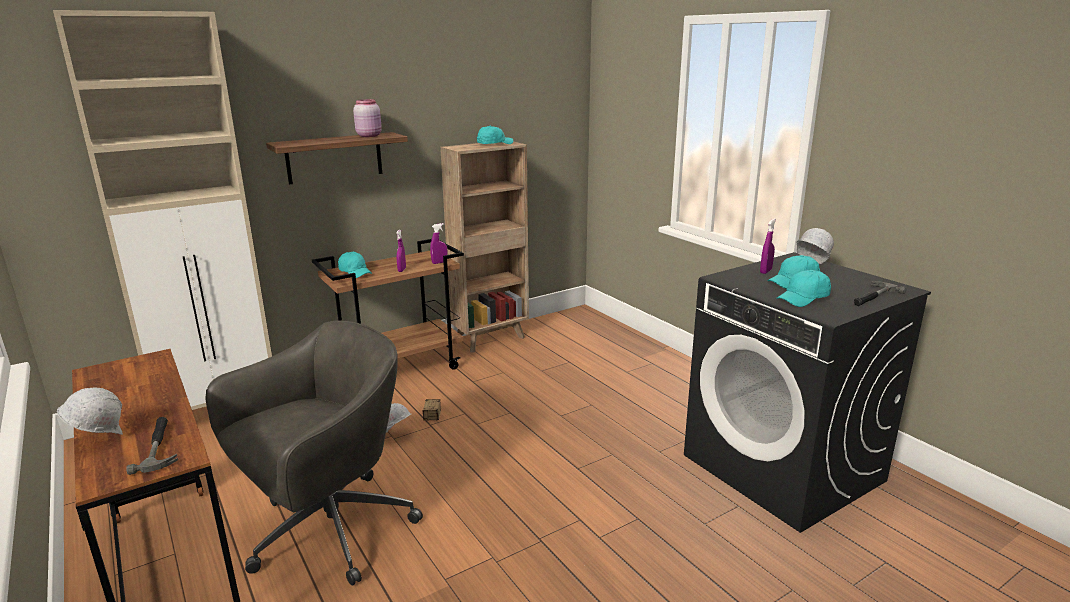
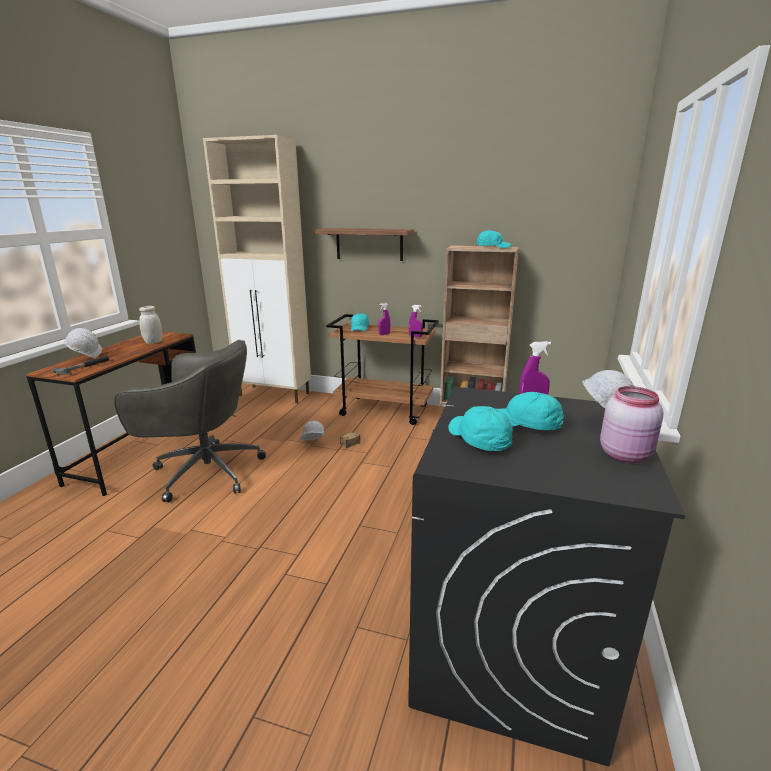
camera: 50 degrees right, 0 degrees up
(144, 379) = (153, 342): none -> white jar
(369, 136) = (388, 229): pink jar -> pink jar (626, 455)
(803, 299) = (478, 439): turquoise cap -> turquoise cap turned 45 degrees clockwise
(873, 297) = (566, 476): hammer -> none

